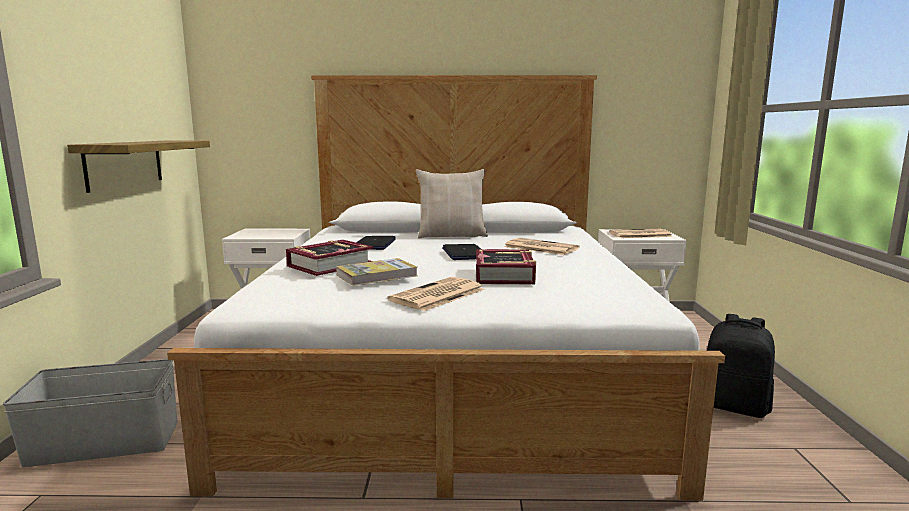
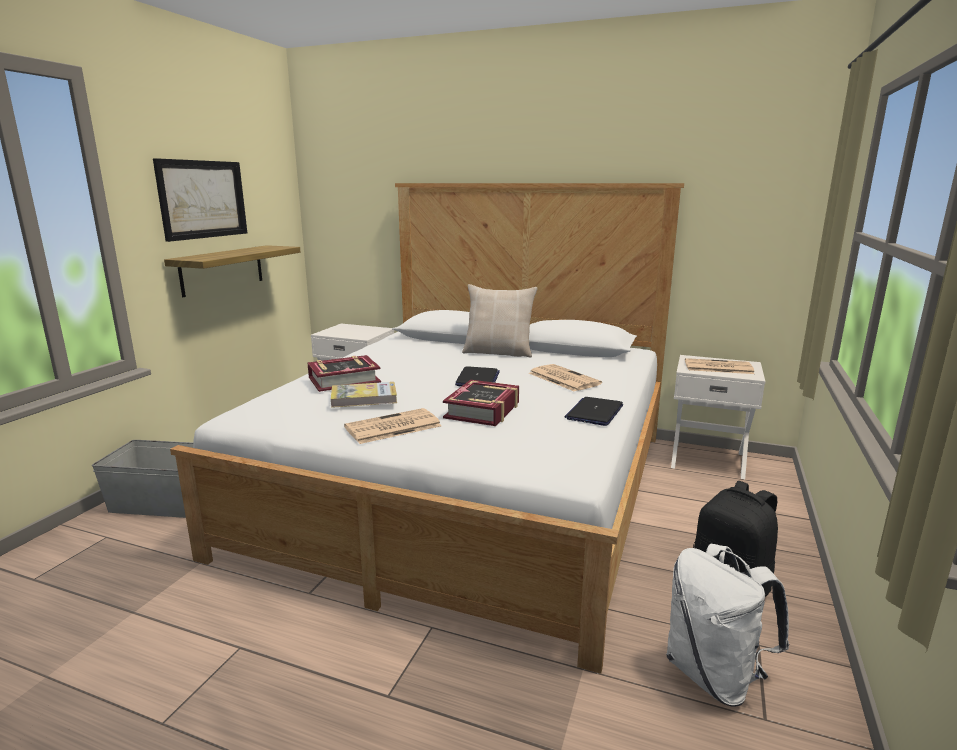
camera: 20 degrees right, 5 degrees up
(104, 79) = (202, 199): none -> picture
(374, 244) = (412, 357): laptop -> laptop (594, 412)
(786, 479) = (714, 675): none -> white backpack

